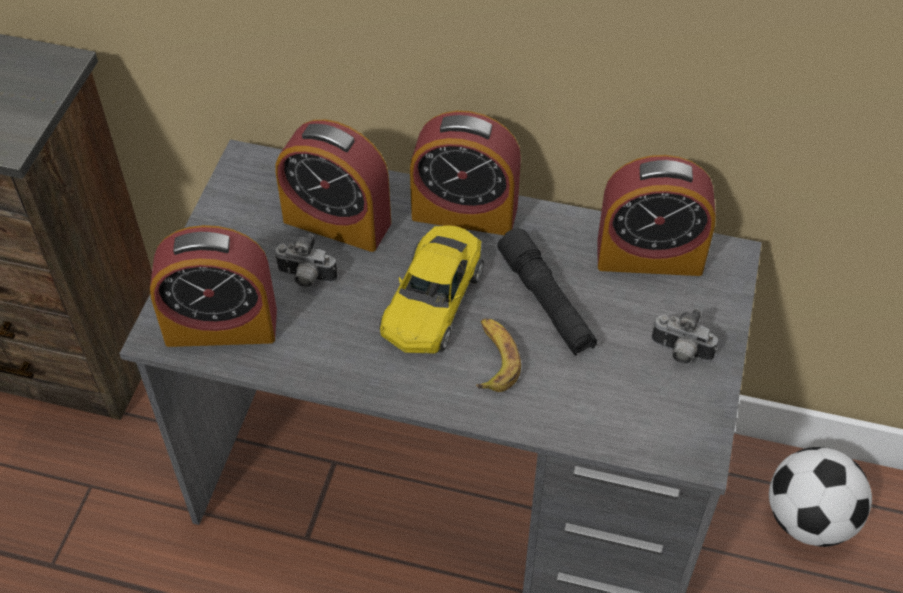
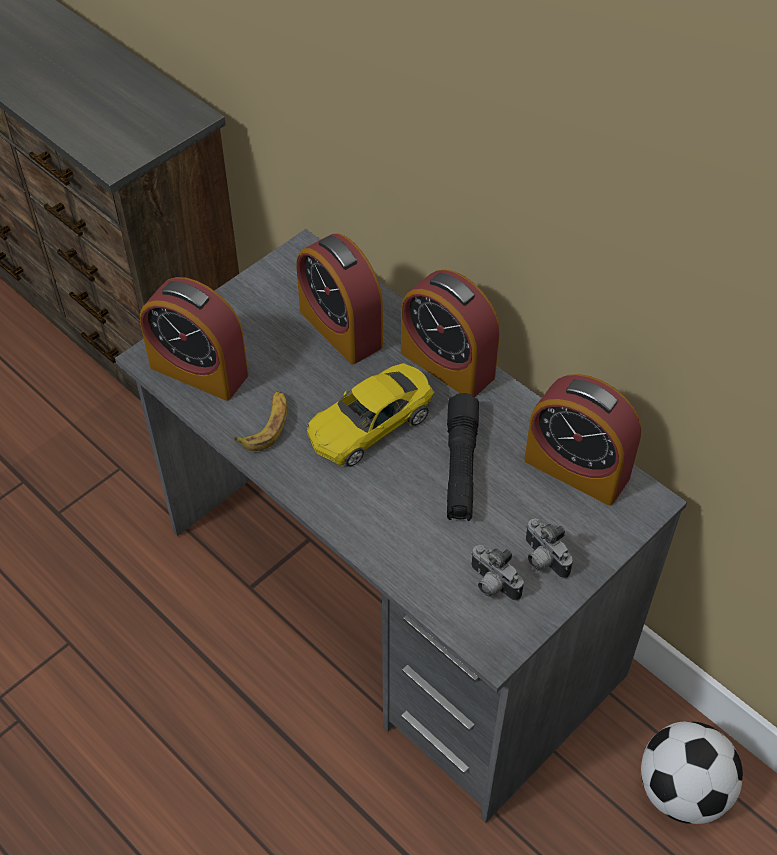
camera: 30 degrees right, 0 degrees up
(305, 278) = (285, 362): camera -> camera (491, 585)
(494, 358) = (385, 492): banana -> banana (266, 425)

